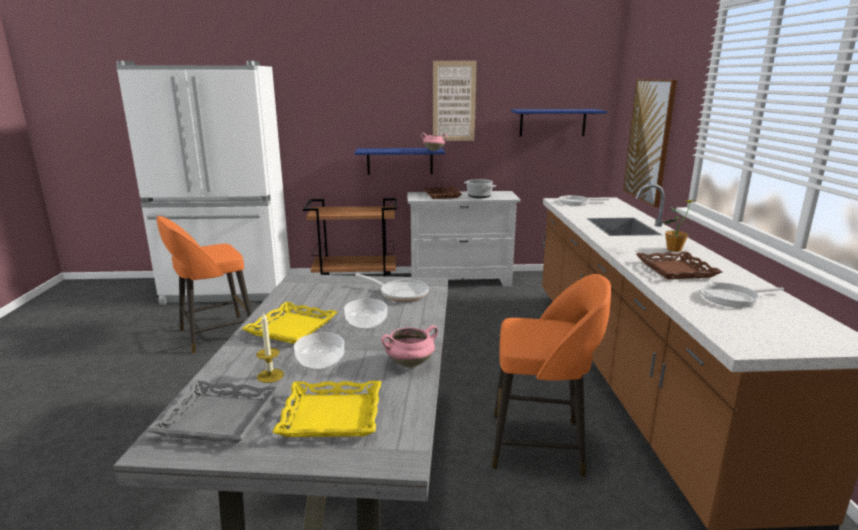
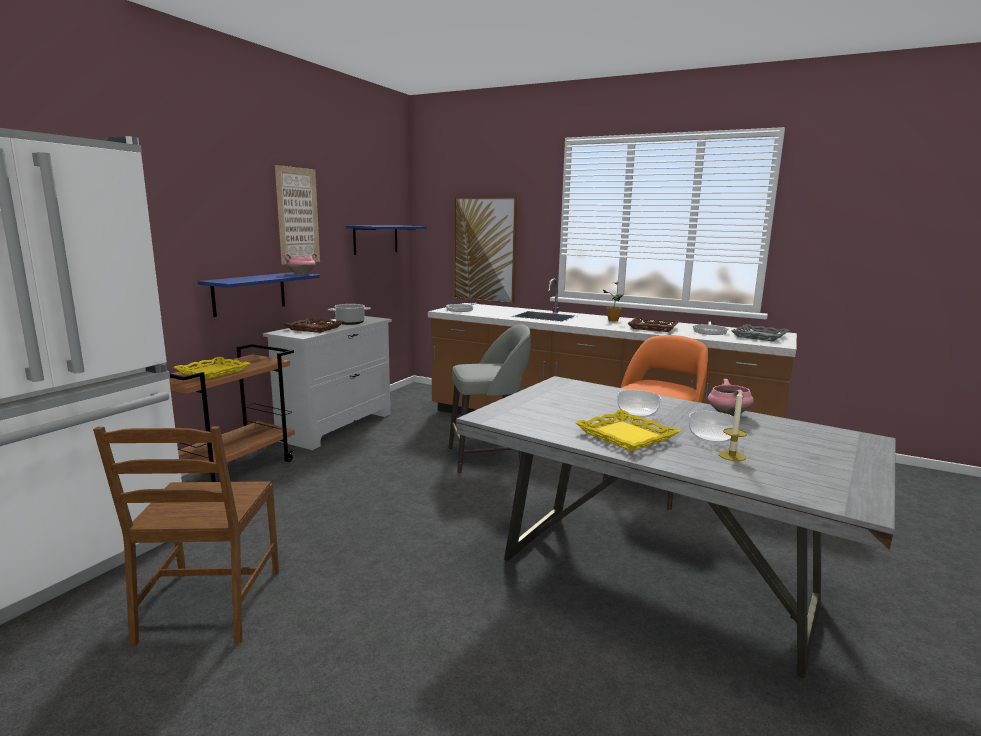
camera: 60 degrees left, 5 degrees down
(214, 334) = (210, 606): orange stool -> brown chair
(218, 419) = (811, 482): grey tray -> grey tray (760, 336)
(331, 416) = (811, 447): yellow tray -> yellow tray (213, 372)
(400, 293) = (576, 393): frying pan -> none
(484, 346) = (488, 458): none -> grey stool

